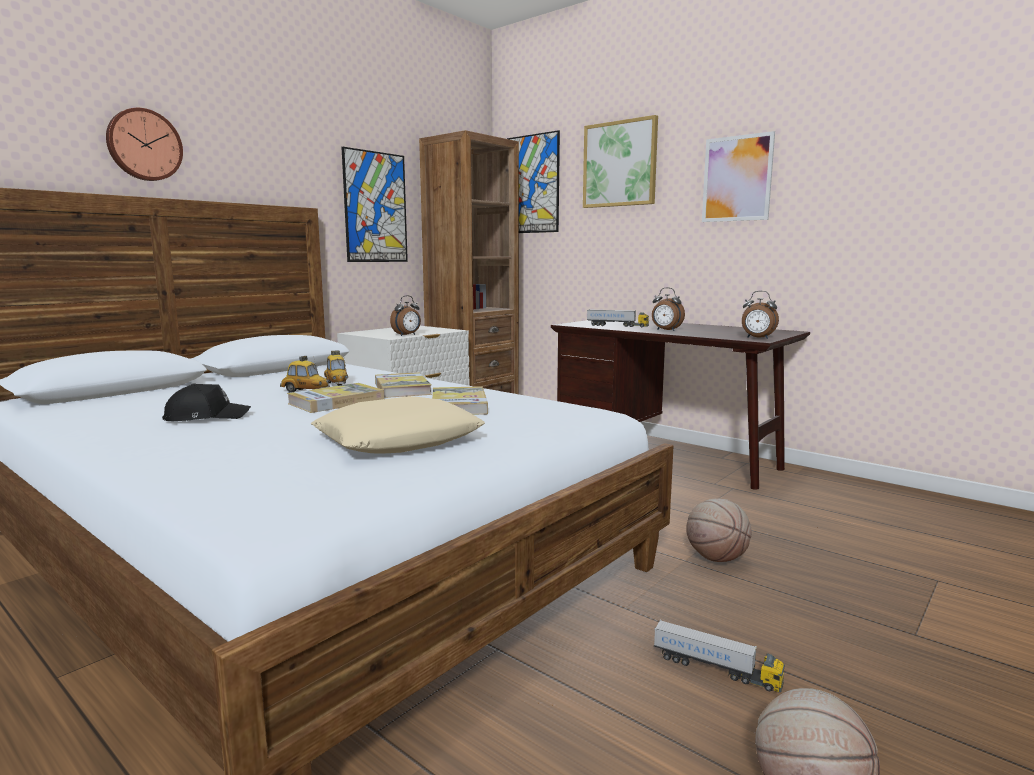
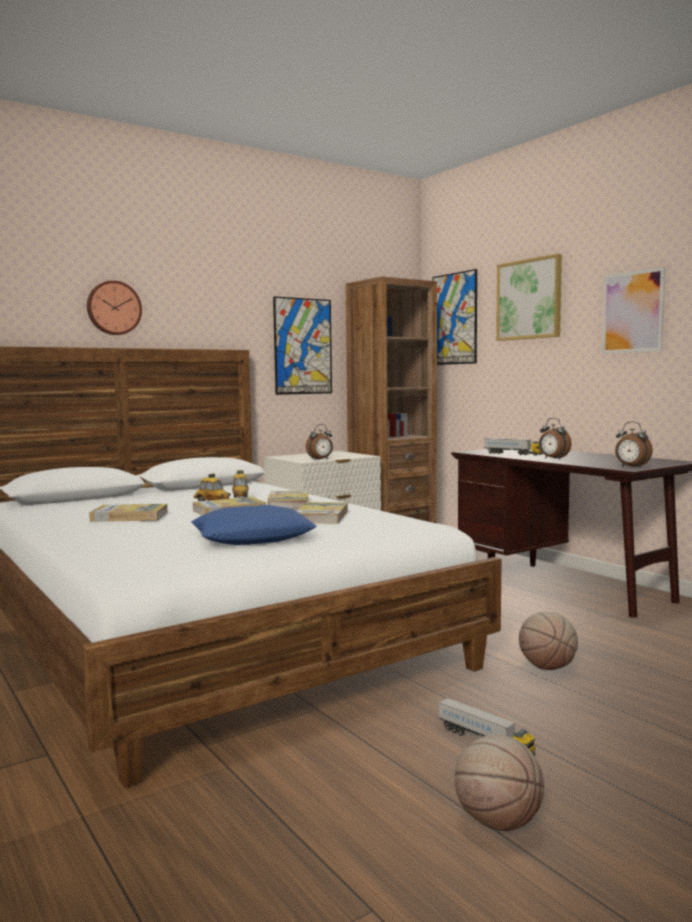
camera: 15 degrees right, 5 degrees down
(206, 417) = (129, 517): black cap -> book
(399, 439) = (253, 537): beige pillow -> blue pillow

